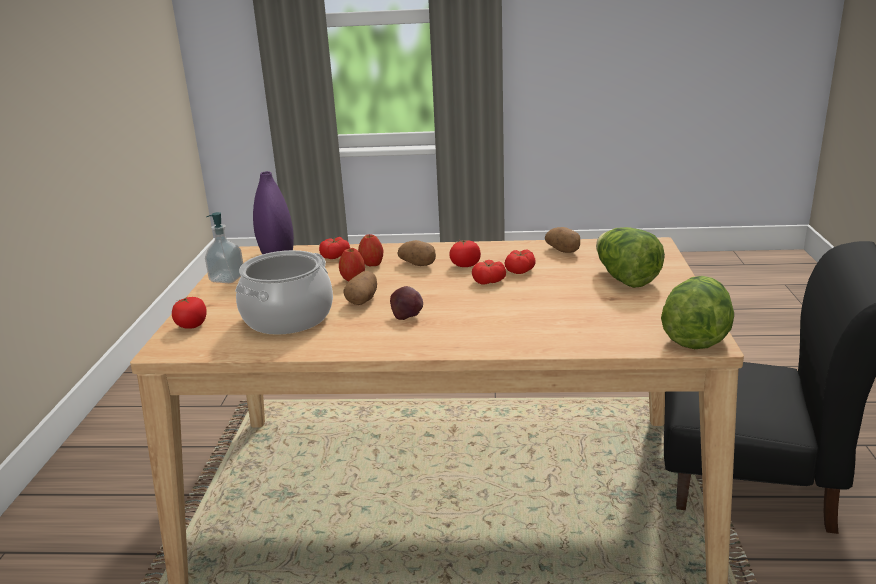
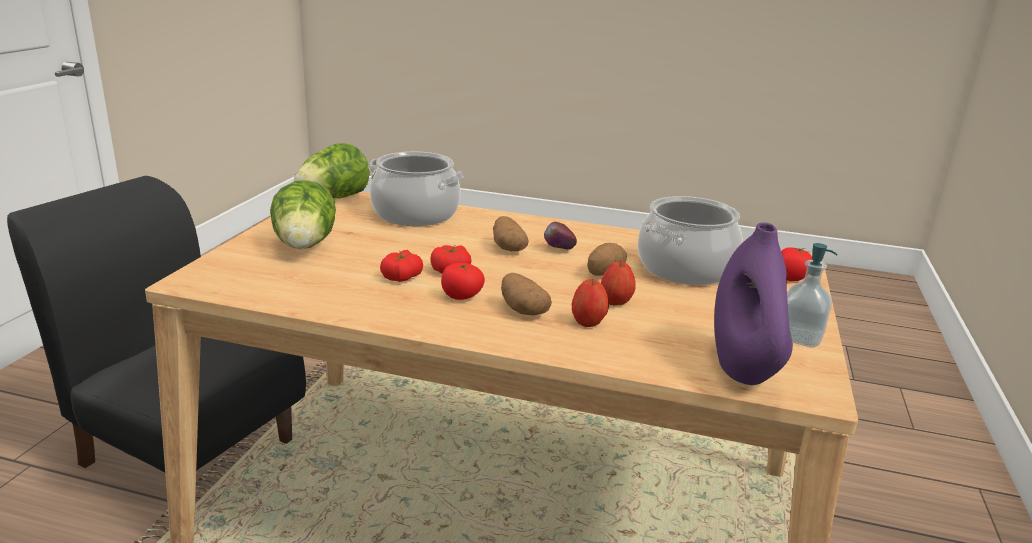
camera: 170 degrees left, 0 degrees up
(335, 256) = (645, 350): tomato -> none
(564, 251) = (313, 294): potato -> potato (508, 248)
(580, 331) = (415, 214): none -> cooking pot

